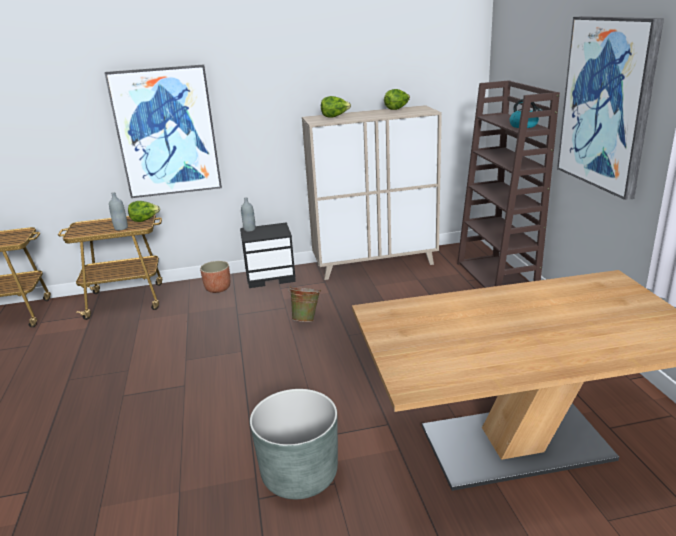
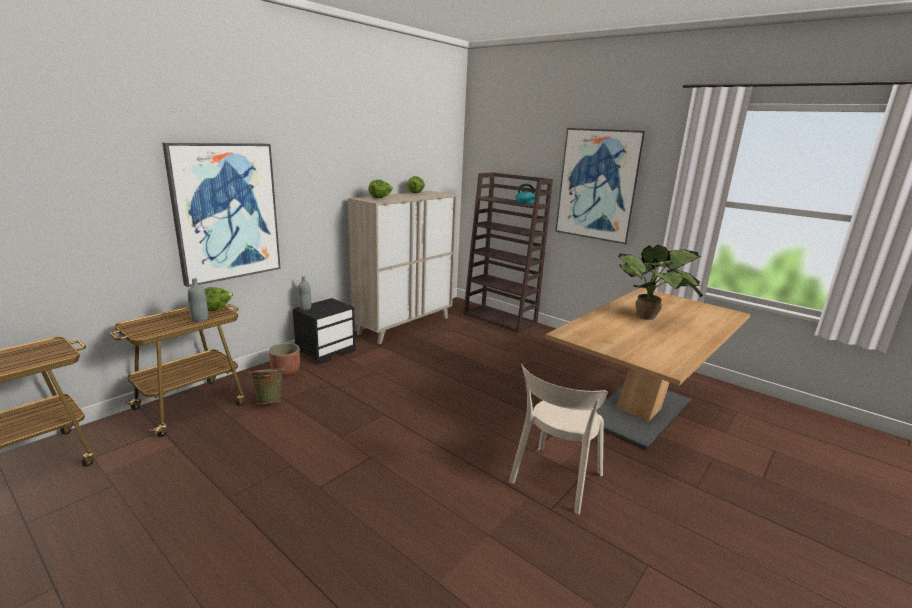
camera: 40 degrees left, 5 degrees down
(300, 475) = (554, 481): grey planter -> beige chair
(306, 319) = (405, 376): green bucket -> green bucket (270, 401)
(535, 314) = (649, 316): none -> potted plant

